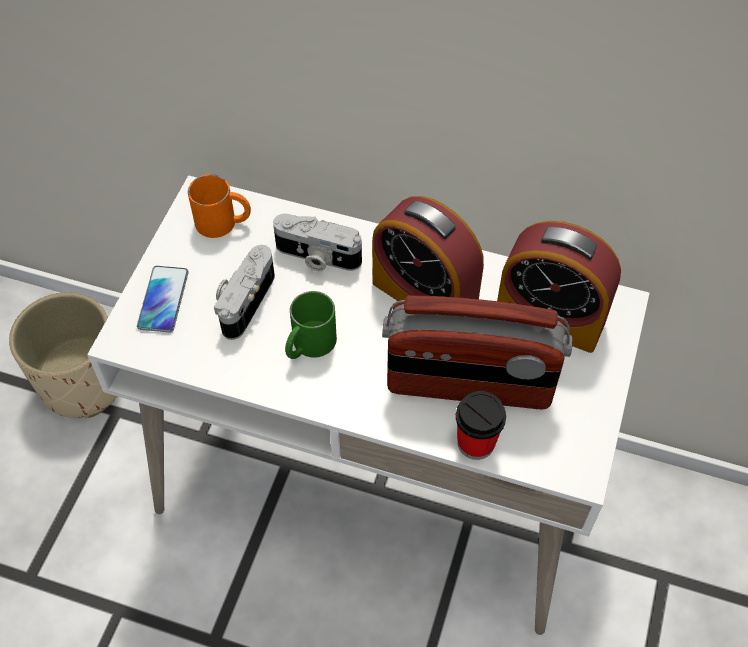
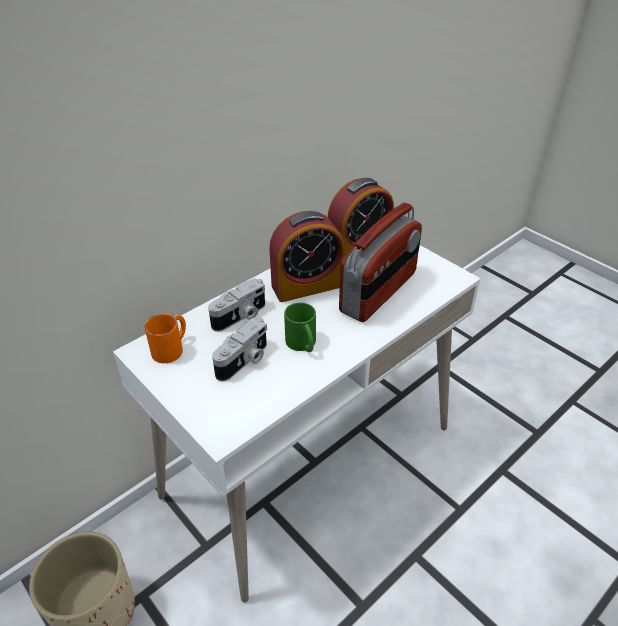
camera: 60 degrees left, 15 degrees down
(163, 299) = (206, 401): phone -> none
(244, 301) = (244, 361): camera -> camera turned 105 degrees counterclockwise
(476, 443) = (418, 304): cup -> none

